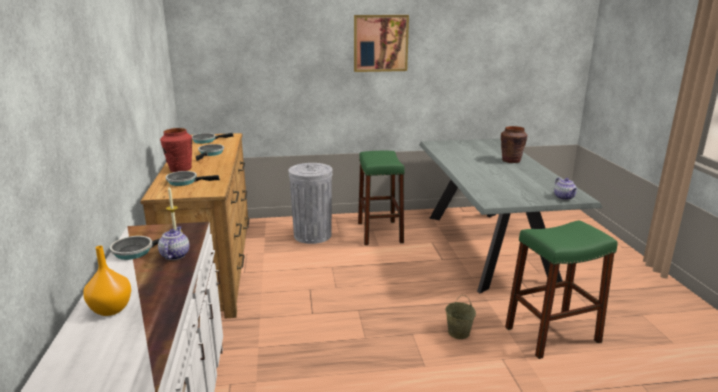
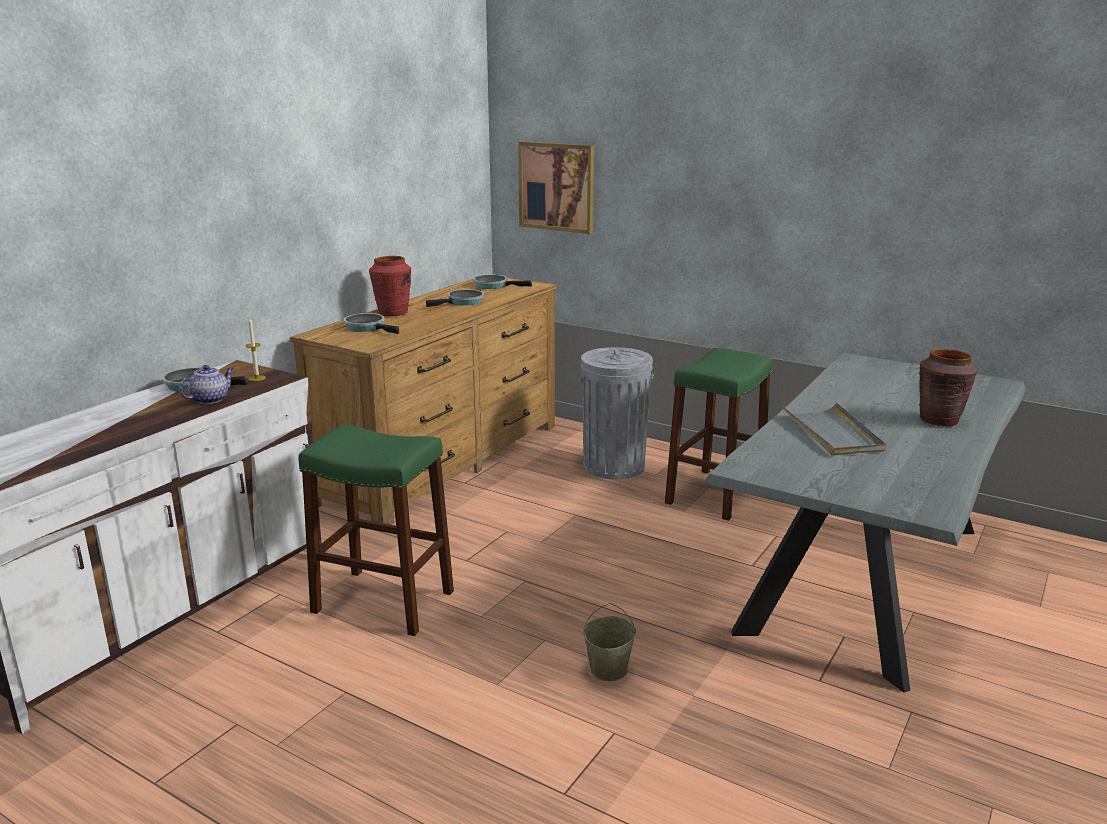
camera: 40 degrees right, 0 degrees up
(110, 309) = (75, 427): orange vase -> none
(380, 43) = (789, 162): picture -> picture (557, 187)
(489, 177) = (832, 433): none -> grey tray
(552, 334) = (751, 745): green stool -> green stool (383, 601)
(564, 197) = (896, 503): teapot -> none

